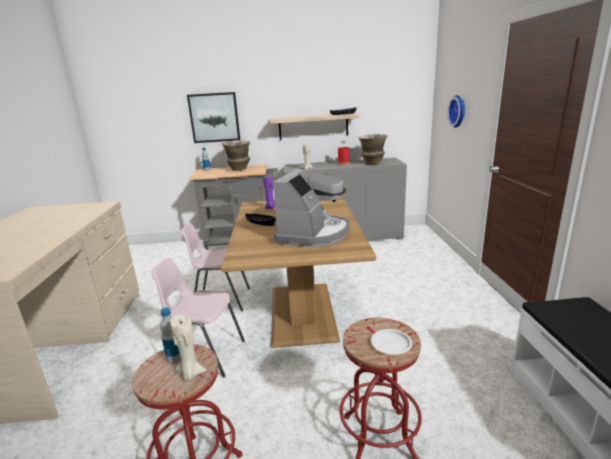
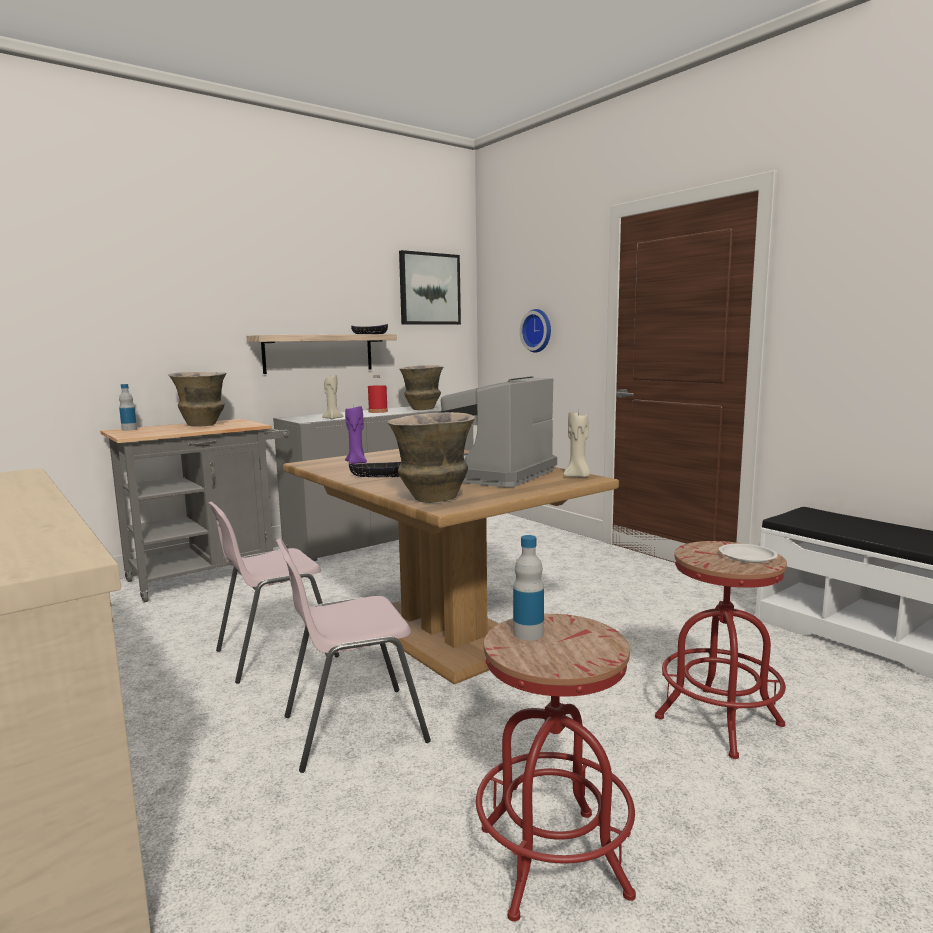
camera: 35 degrees left, 10 degrees down
(190, 374) = (587, 638): beige candle -> beige candle (578, 477)
(214, 117) = (139, 329): picture -> picture (429, 289)
(244, 250) = (433, 499): none -> vase
(314, 234) = (494, 475): coffee machine -> coffee machine turned 135 degrees counterclockwise

